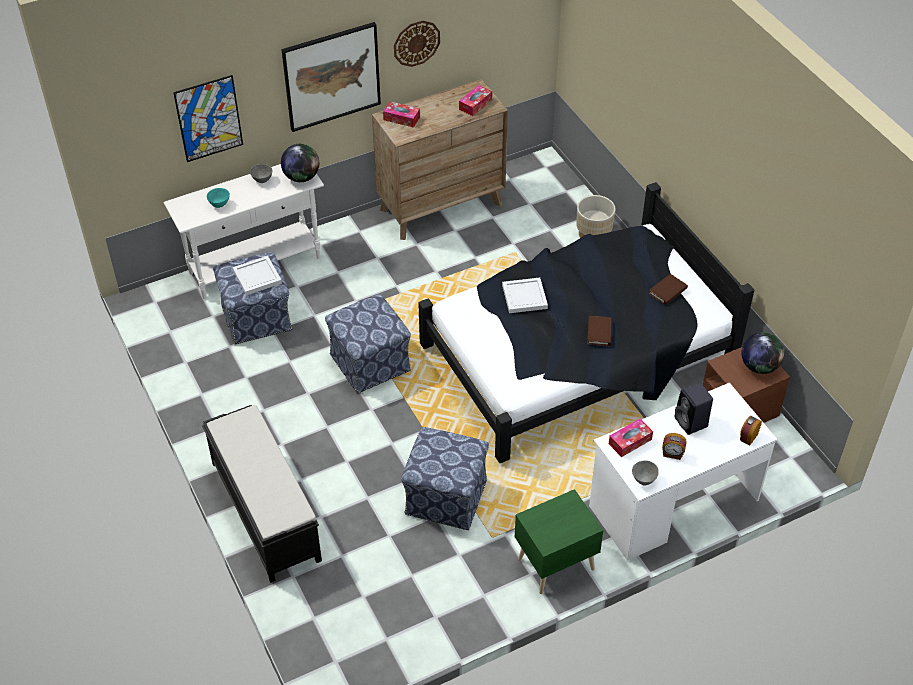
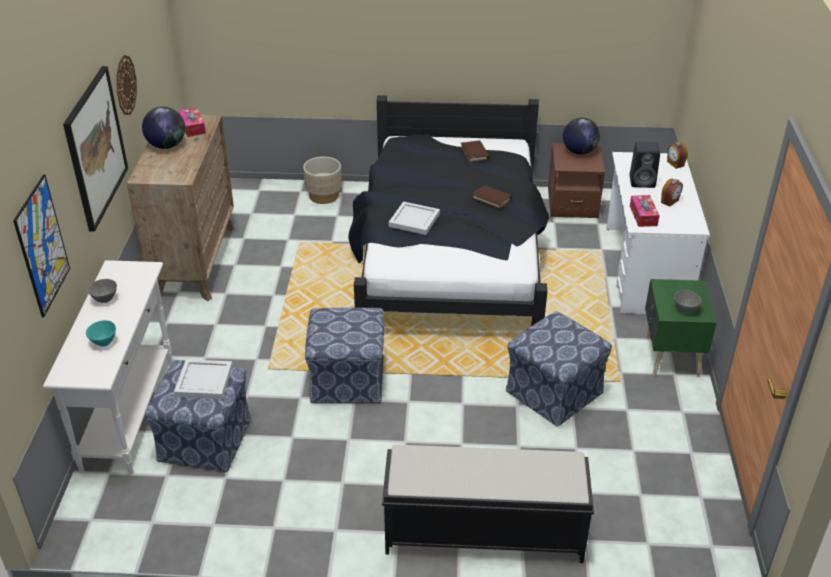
camera: 60 degrees left, 10 degrees down
(301, 177) = (135, 272): globe -> globe (166, 146)
(401, 118) = (157, 169): tissue box -> none
(643, 479) = (689, 224): grey bowl -> grey bowl (685, 310)

